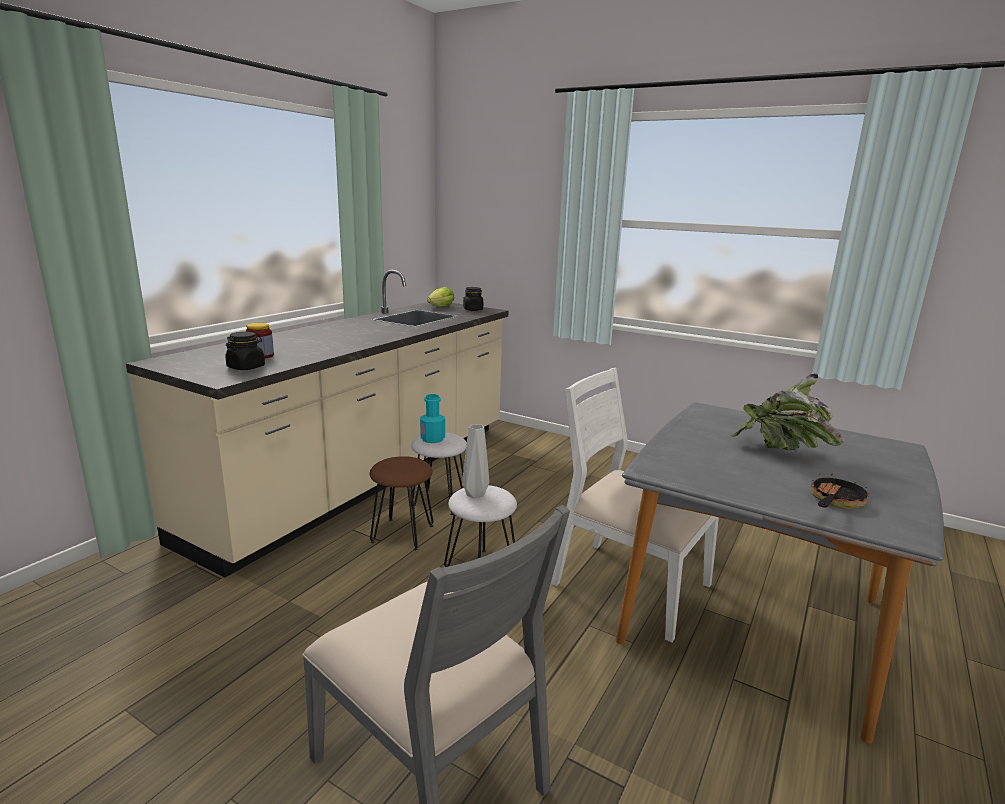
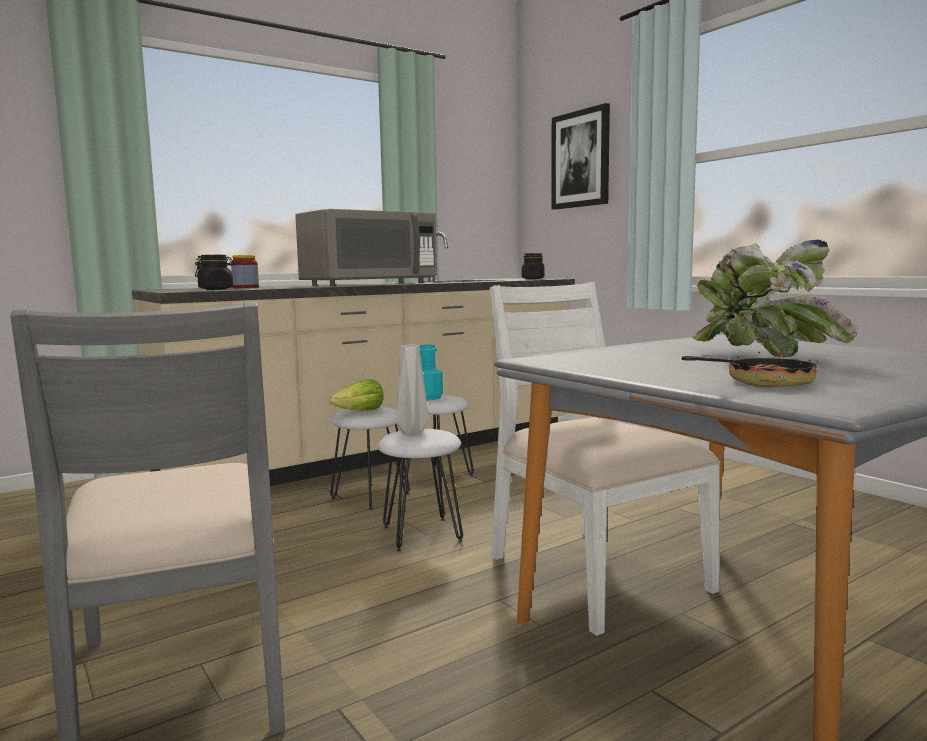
camera: 25 degrees right, 10 degrees down
(365, 338) = (369, 284): none -> grey microwave
(402, 533) = (371, 496): brown stool -> white stool
(441, 307) = (500, 279): lettuce -> lettuce (360, 412)
(505, 202) = (581, 159): none -> picture

